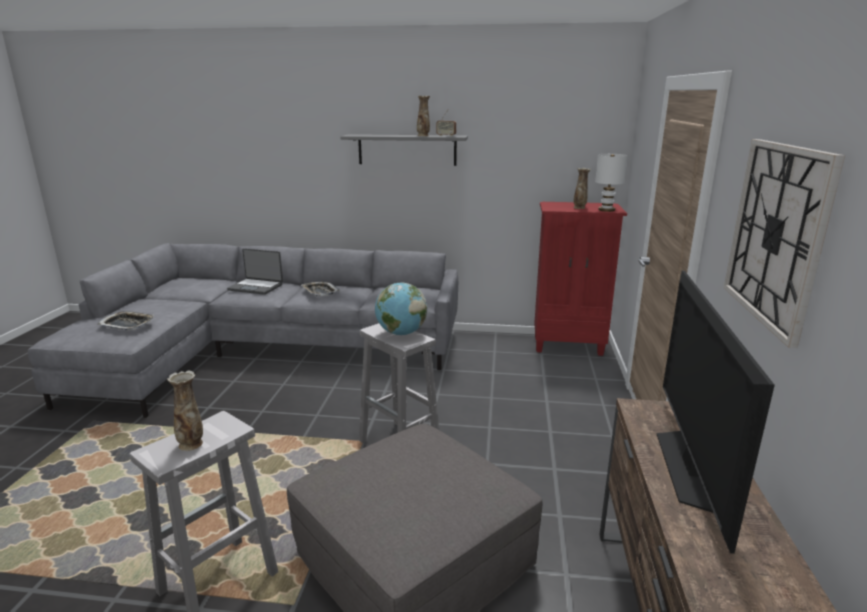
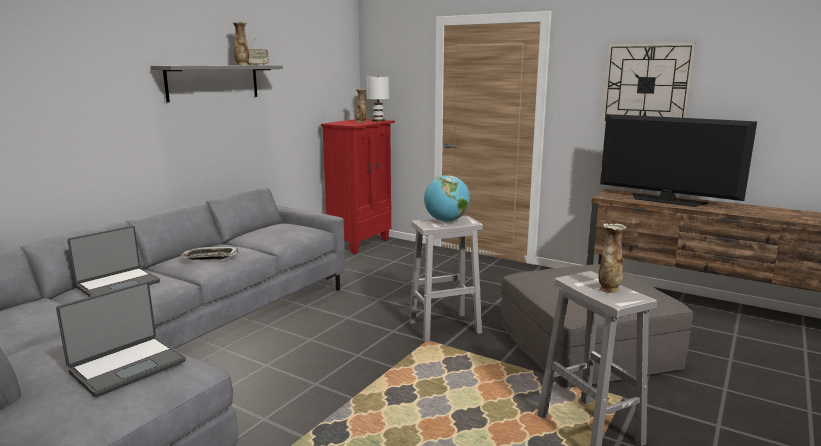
camera: 65 degrees left, 5 degrees down
(127, 324) = (127, 366): tray -> laptop

